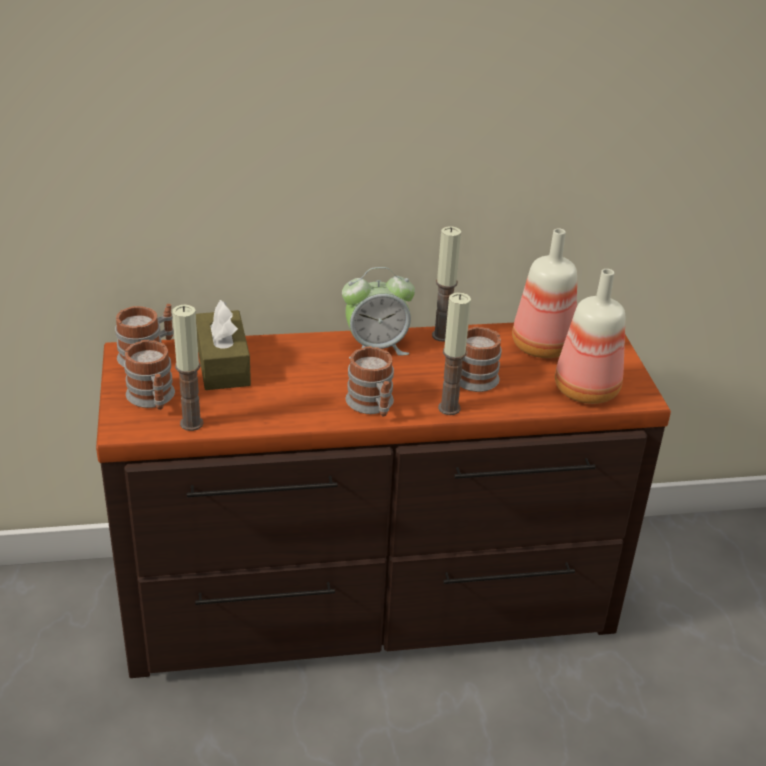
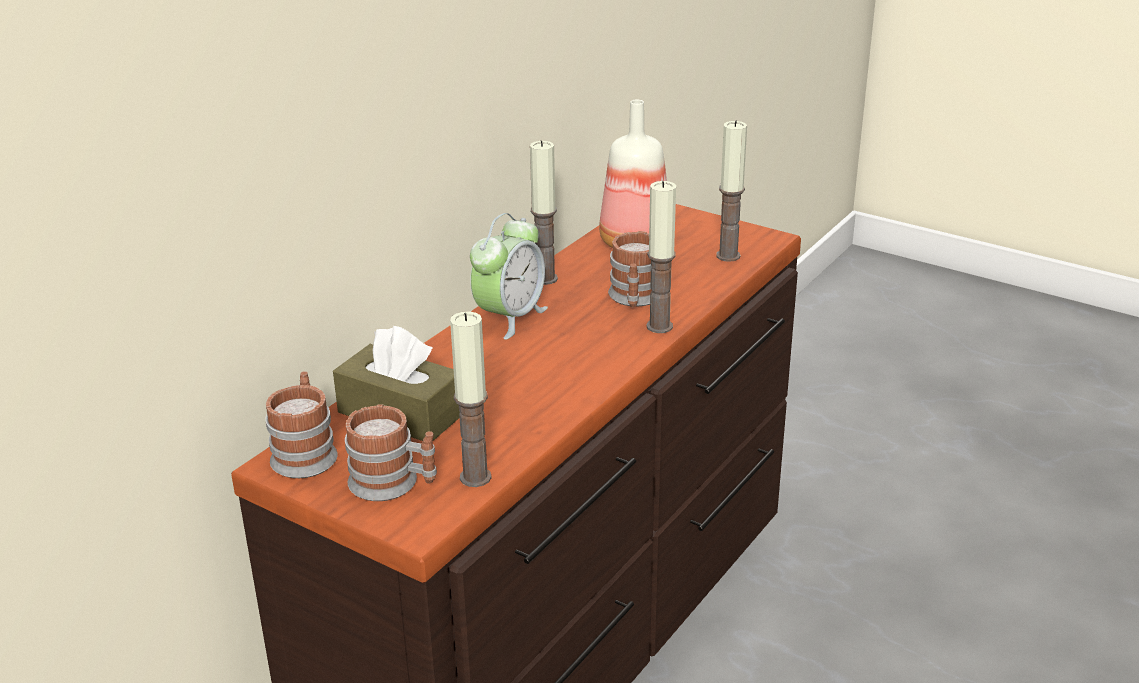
camera: 45 degrees left, 5 degrees down
(372, 405) = (599, 361): mug -> none
(587, 392) = (728, 256): bottle -> candle

